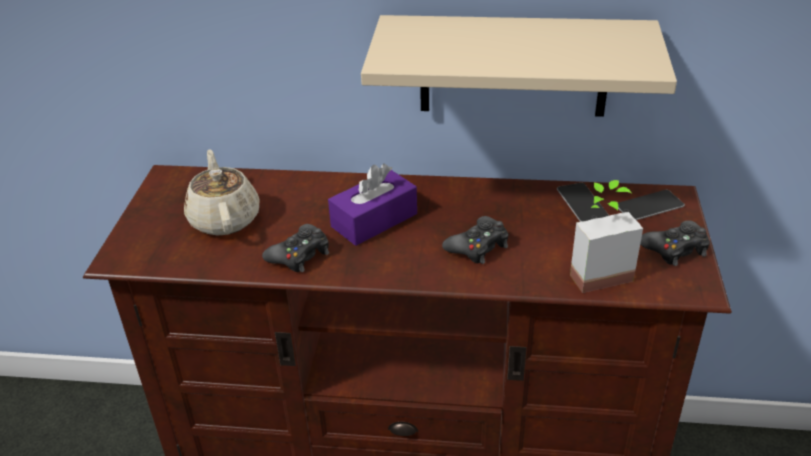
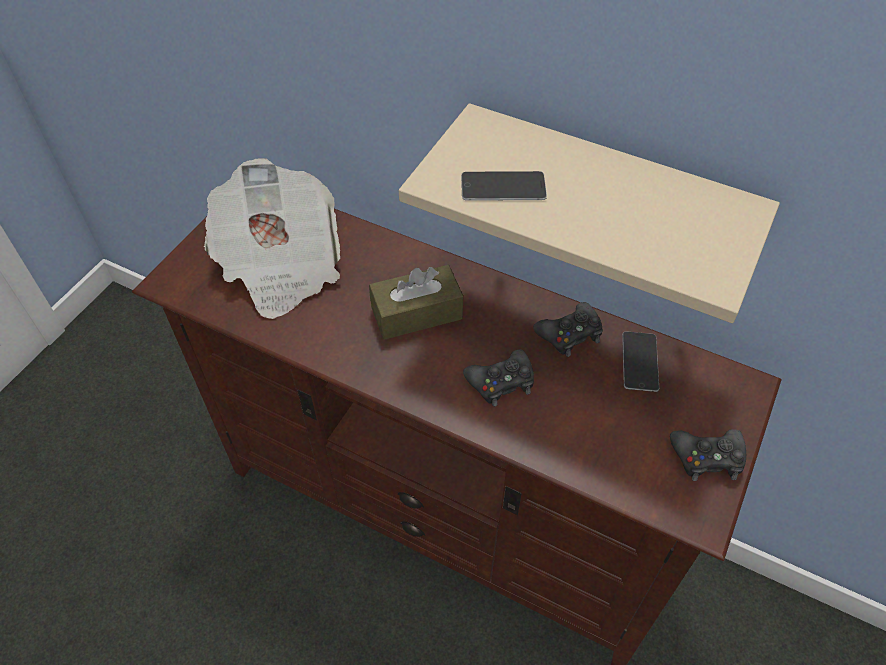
camera: 20 degrees right, 15 degrees up
(224, 218) = (279, 264): beige teapot -> newspaper
(300, 255) = (326, 333): black game controller -> black game controller (570, 334)
(374, 220) = (416, 313): purple tissue box -> brown tissue box
(595, 270) = (605, 455): potted plant -> none
(649, 205) = (712, 389): phone -> phone (503, 186)

